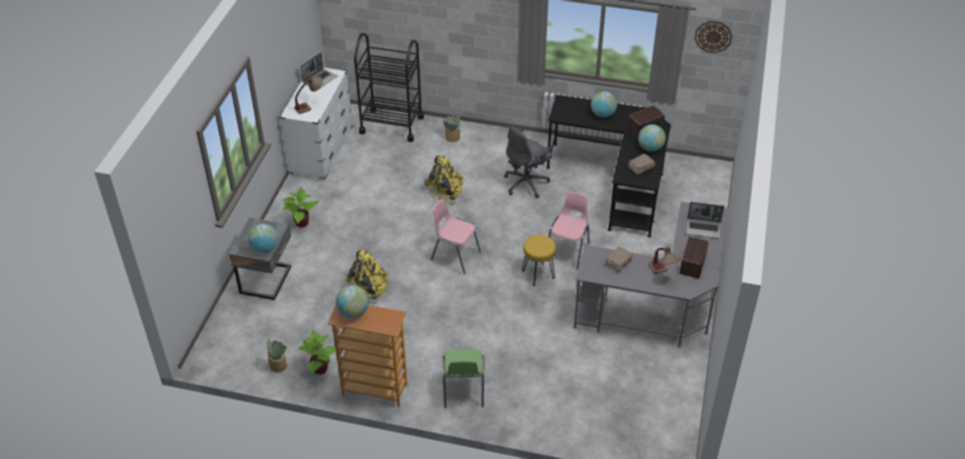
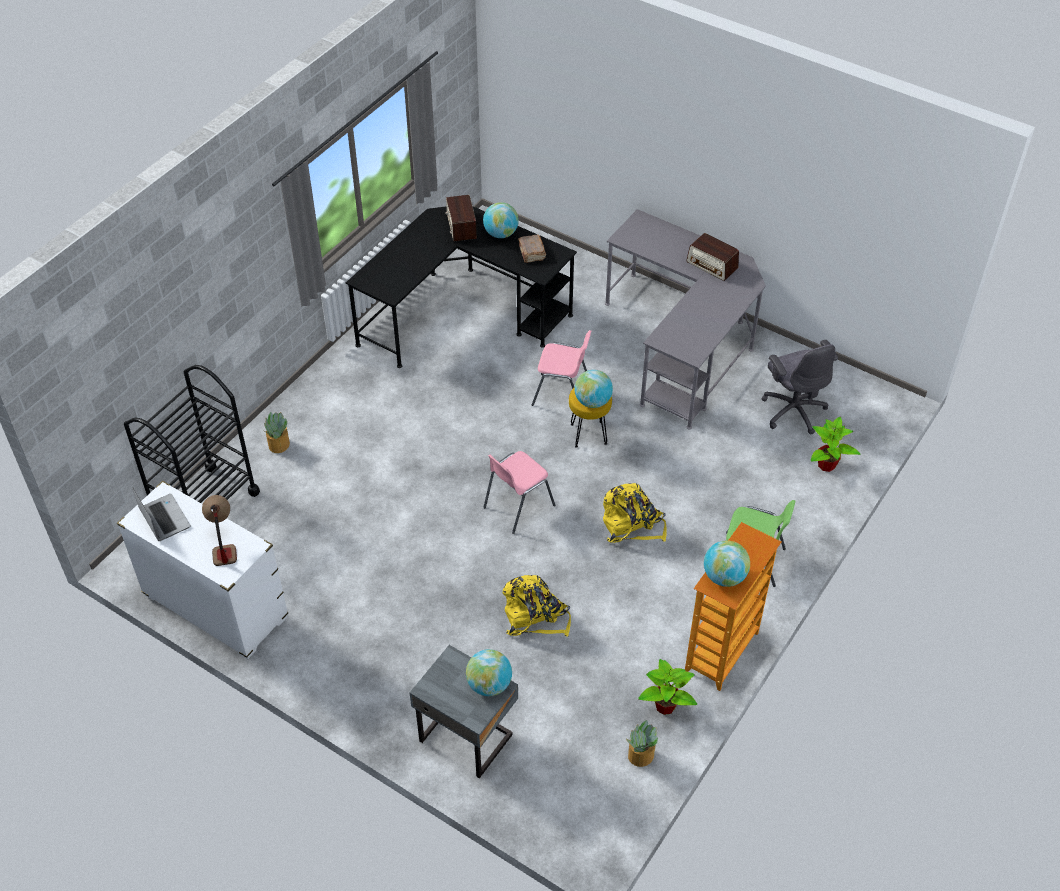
camera: 70 degrees left, 5 degrees up
(301, 223) = (365, 667): potted plant -> potted plant (826, 465)
(445, 191) = (386, 483): yellow backpack -> yellow backpack (632, 525)
(526, 183) = (418, 395): grey office chair -> grey office chair (793, 410)
(568, 251) = (562, 394): pink chair -> pink chair turned 150 degrees clockwise
(603, 114) = (413, 253): globe -> globe (593, 401)
(618, 263) = (686, 323): brown book -> none
(662, 274) = (718, 294): table lamp -> none
(703, 228) = (660, 238): laptop -> none
(713, 36) = (444, 75): wall clock -> none

